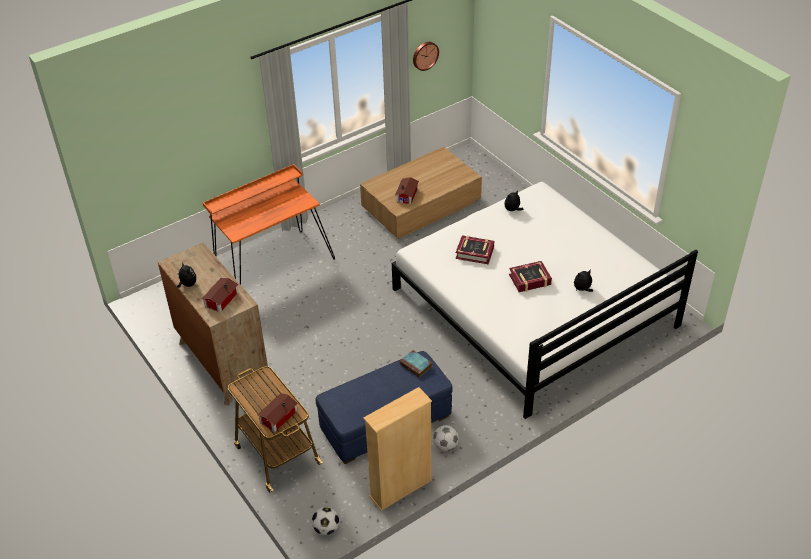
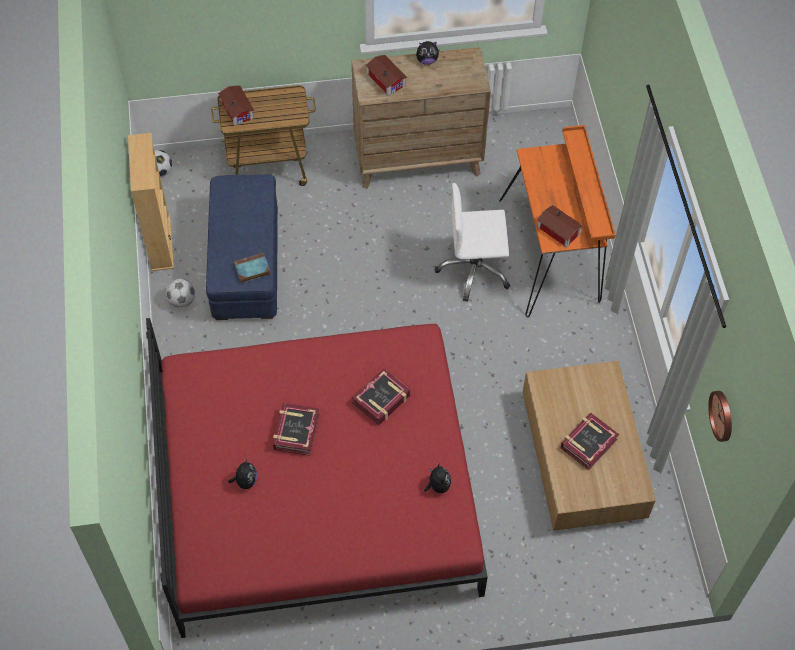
camera: 115 degrees right, 15 degrees up
(311, 296) = (474, 270): none -> white office chair
(408, 194) = (564, 404): toy house -> toy house (558, 232)
(427, 178) = (588, 443): none -> book
(533, 307) = (316, 486): white bed -> red bed

